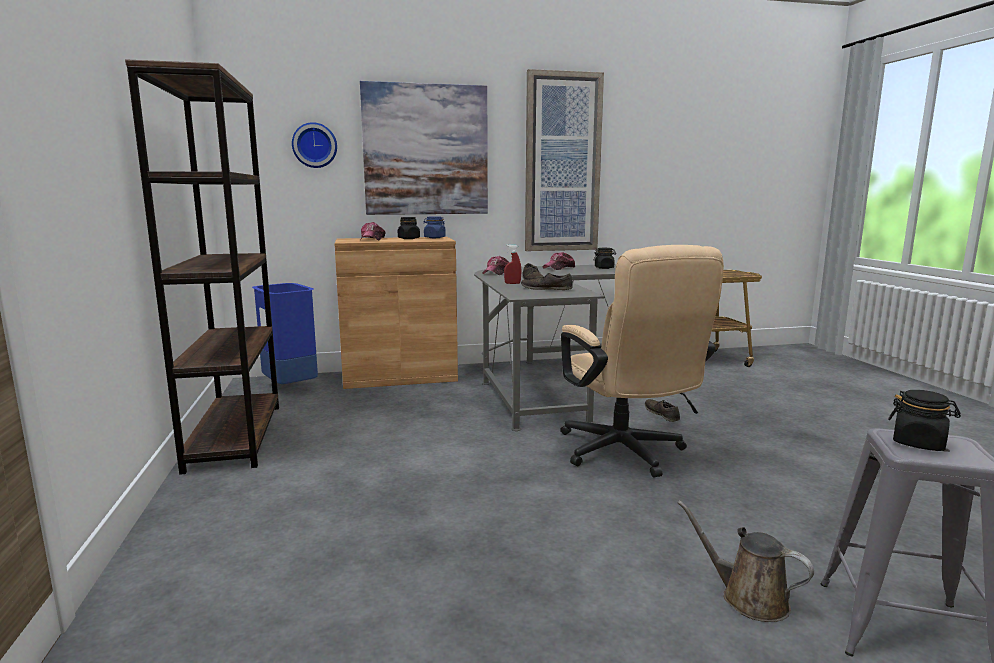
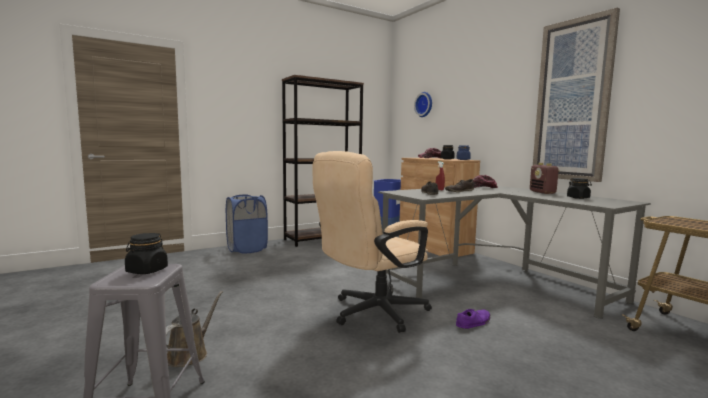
camera: 70 degrees right, 5 degrees down
(197, 524) = (247, 249): none -> blue laundry basket
(426, 150) = (475, 101): picture -> none
(559, 268) = (542, 192): cap -> radio
(662, 414) = (473, 322): brown shoe -> purple shoe

